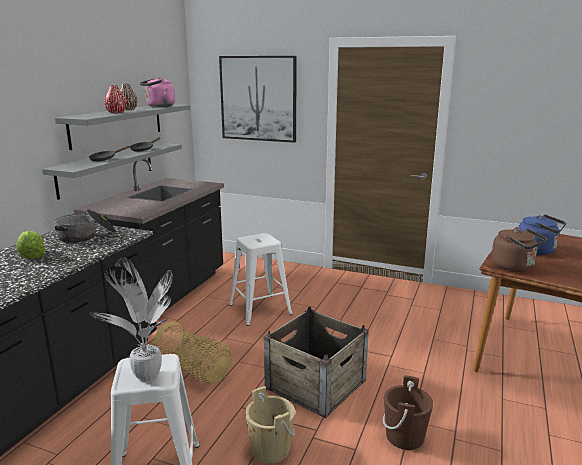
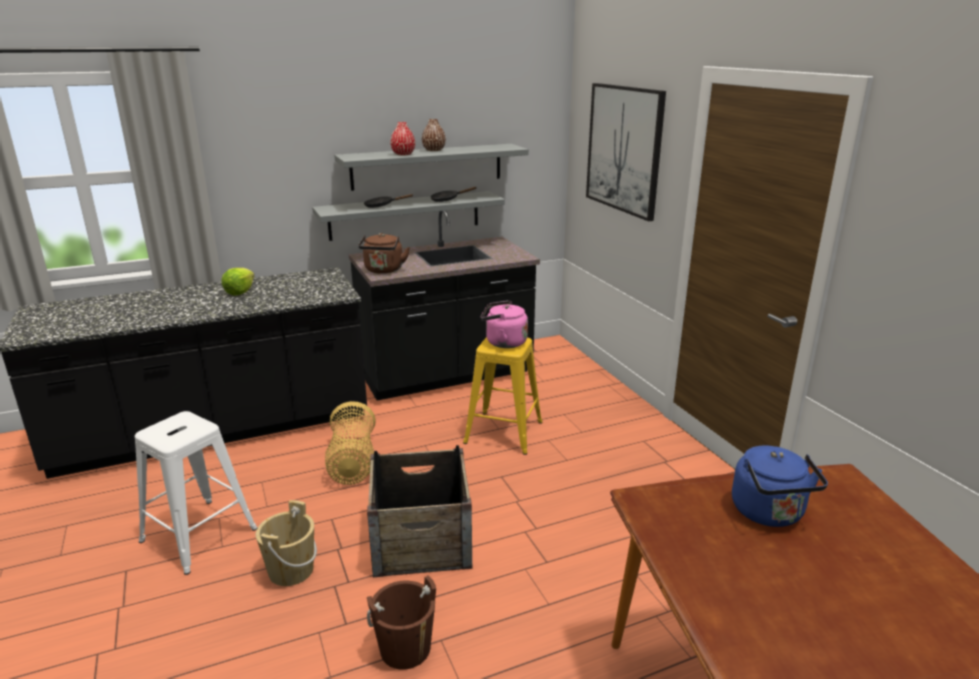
camera: 45 degrees right, 5 degrees up
(87, 236) = (307, 286): cooking pot -> none
(146, 377) = (168, 433): potted plant -> none
(159, 106) = (485, 148): pink kettle -> pink kettle (503, 342)
(259, 309) = (503, 431): white stool -> yellow stool
(515, 267) = (660, 514): brown kettle -> brown kettle (383, 270)

